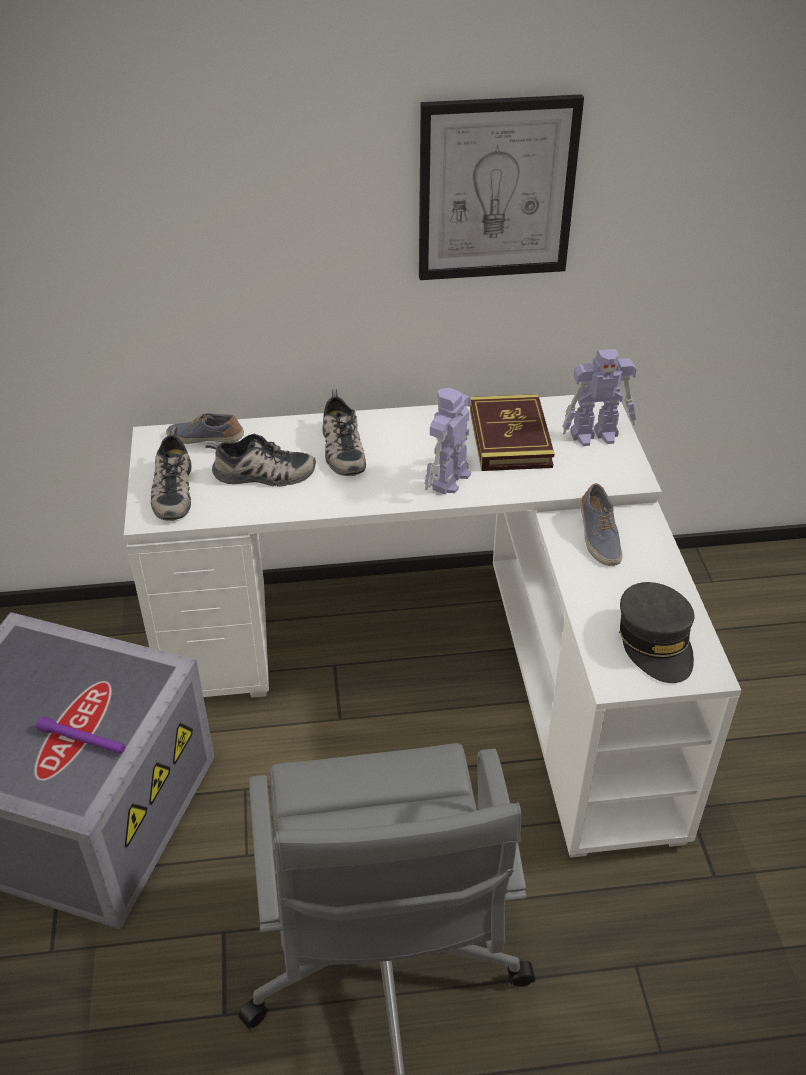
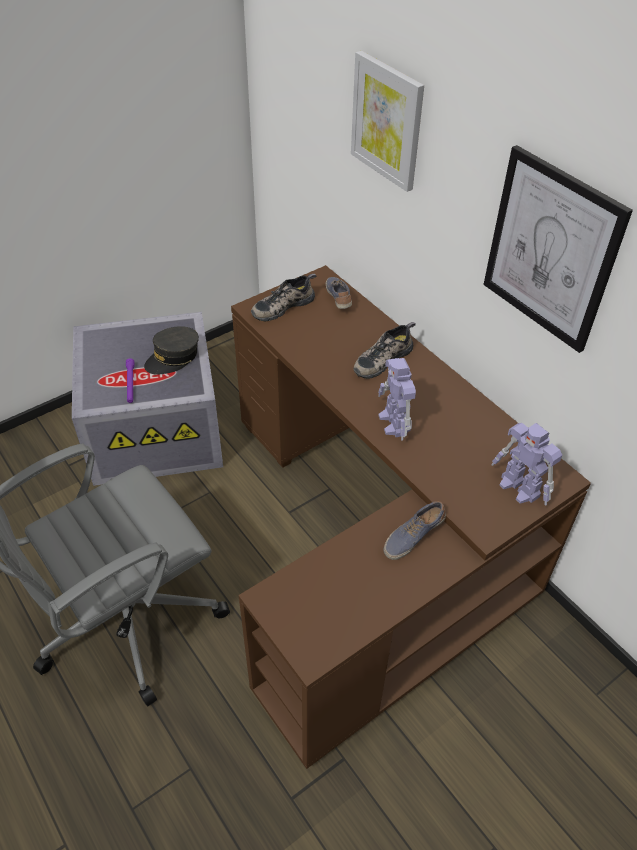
camera: 60 degrees right, 5 degrees up
(201, 174) = (387, 121): none -> picture
(263, 474) = (326, 336): shoe -> none
(443, 662) = (373, 545): white desk -> brown desk
(448, 479) = (394, 423): toy robot -> toy robot turned 105 degrees counterclockwise
(510, 438) = (470, 439): book -> none
(655, 642) = (322, 611): grey cap -> grey cap (173, 358)

